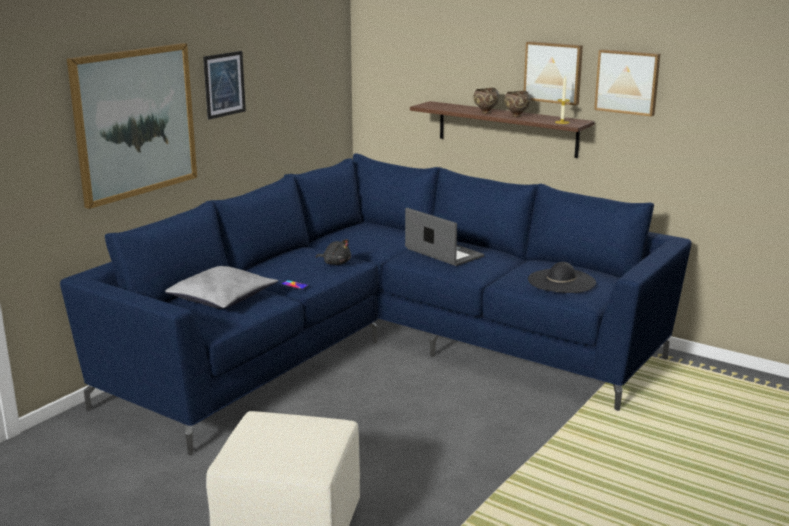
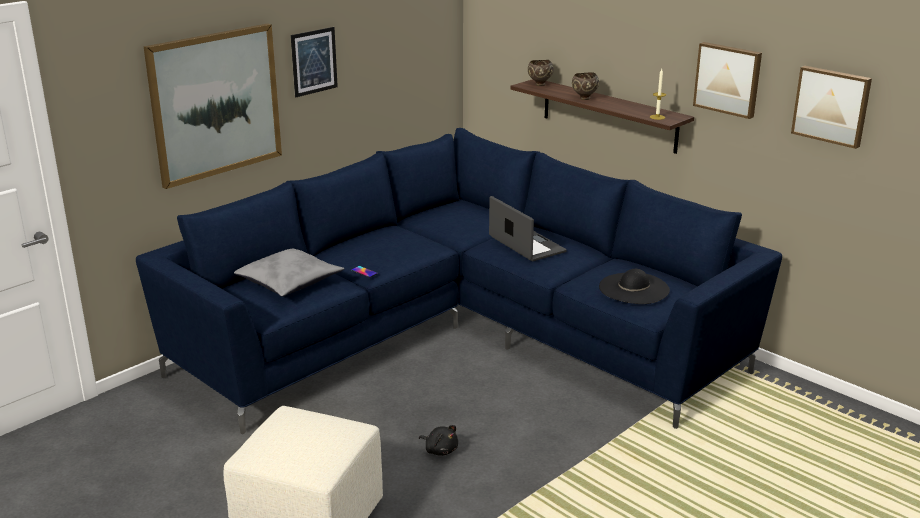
camera: 10 degrees right, 5 degrees up
(335, 263) = (413, 249): black plush toy -> black plush toy (440, 450)
(516, 116) = (614, 105): brown bowl -> brown bowl (539, 84)
(553, 72) = (656, 61): picture -> picture (832, 105)

